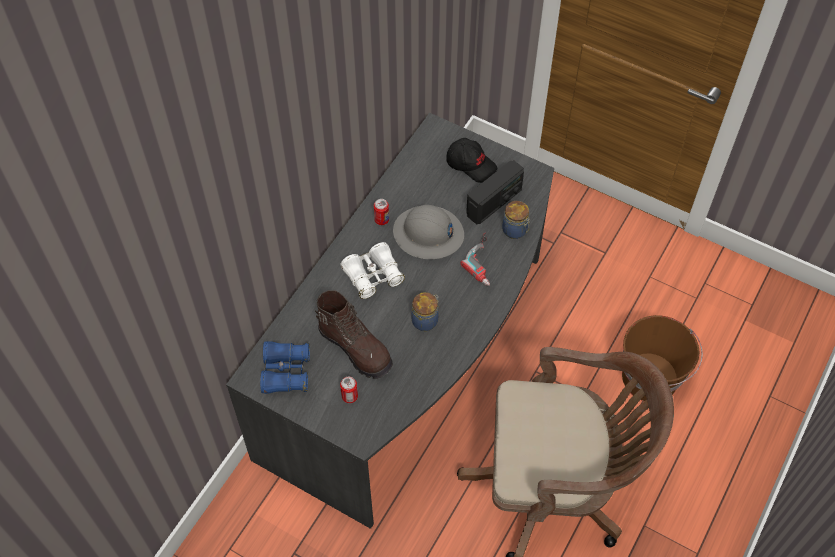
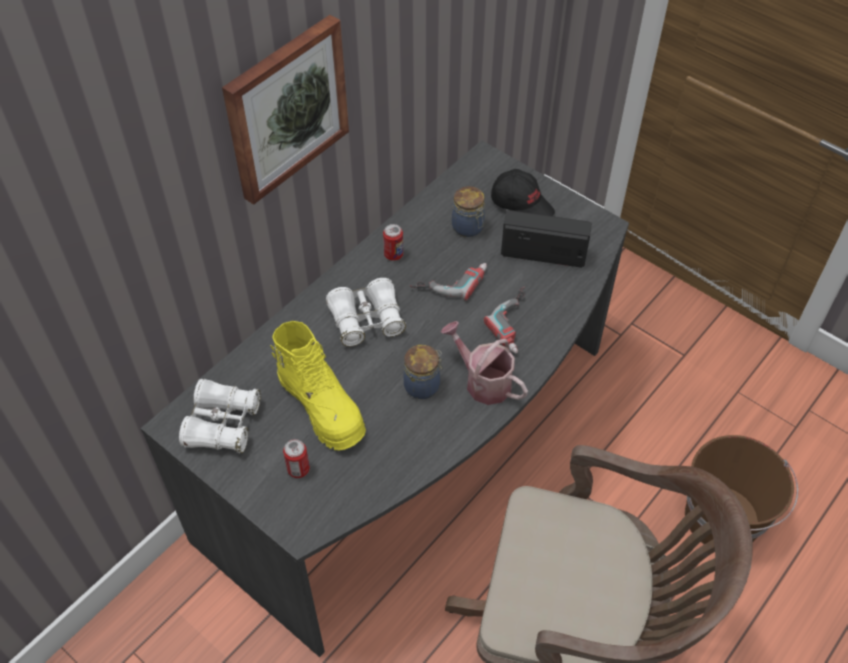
camera: 10 degrees right, 5 degrees down
(286, 372) = (222, 424): blue binoculars -> white binoculars
(307, 141) = (285, 108): none -> picture
(356, 348) = (322, 407): brown boot -> yellow boot
(428, 234) = (450, 279): grey hard hat -> power drill
(468, 310) = (483, 381): none -> watering can
(494, 203) = (543, 253): radio -> radio turned 135 degrees counterclockwise
(515, 230) = (564, 290): jar -> jar (468, 228)

